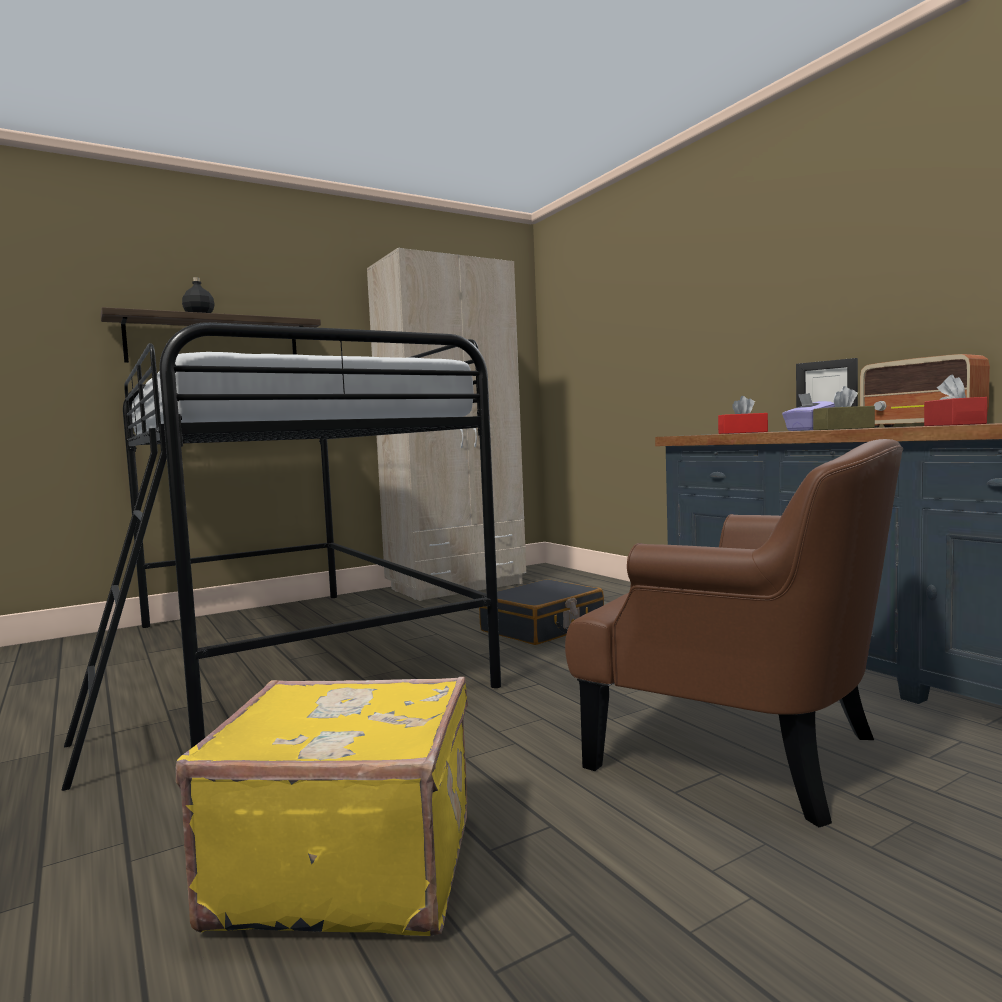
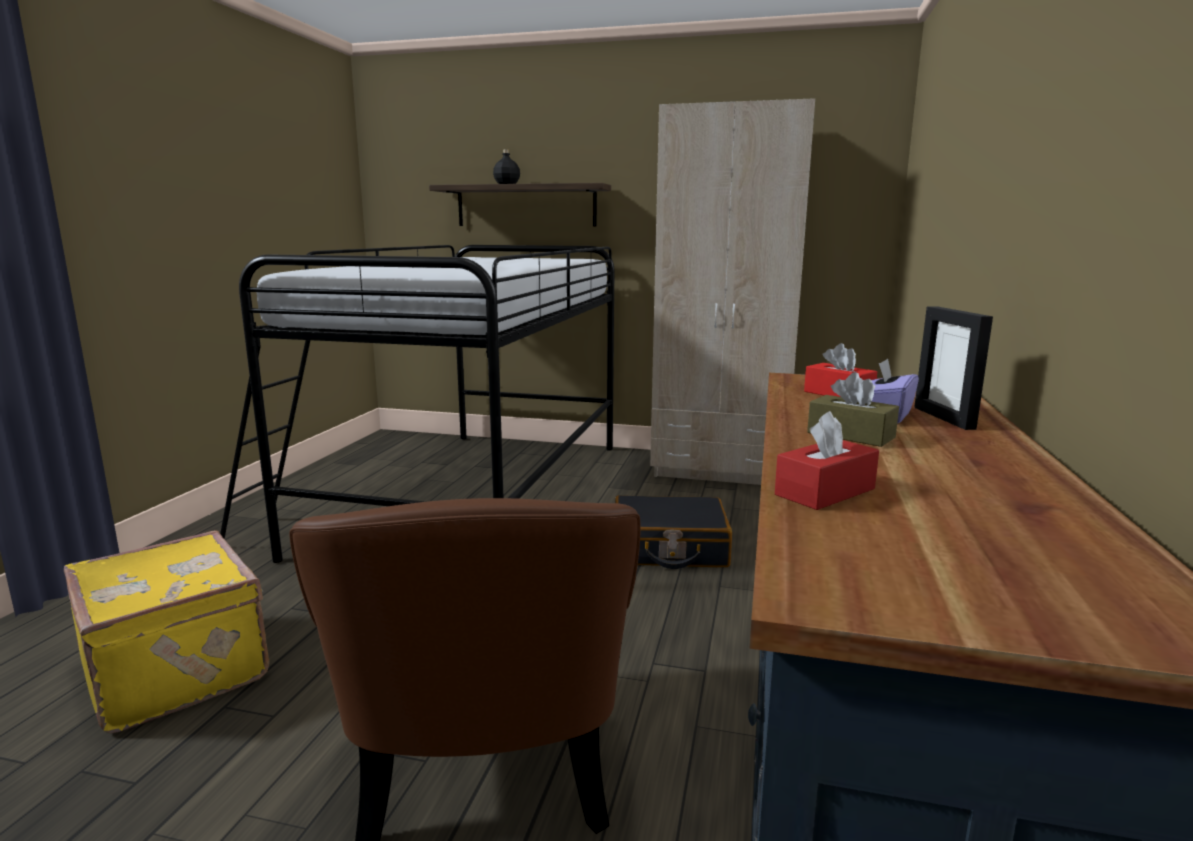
camera: 45 degrees right, 10 degrees up
(922, 425) = (1003, 460): radio -> none

